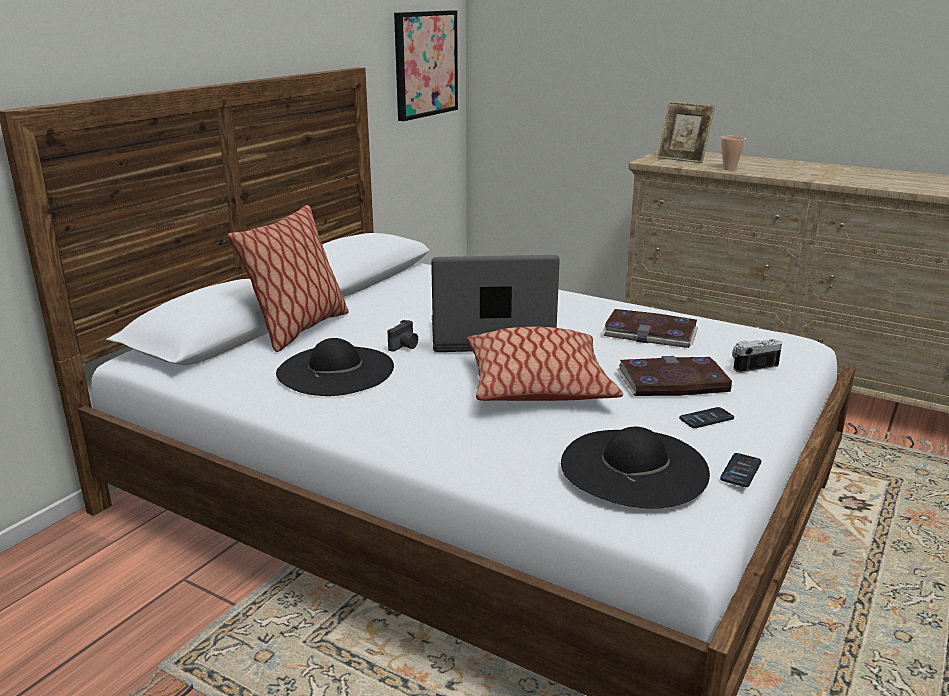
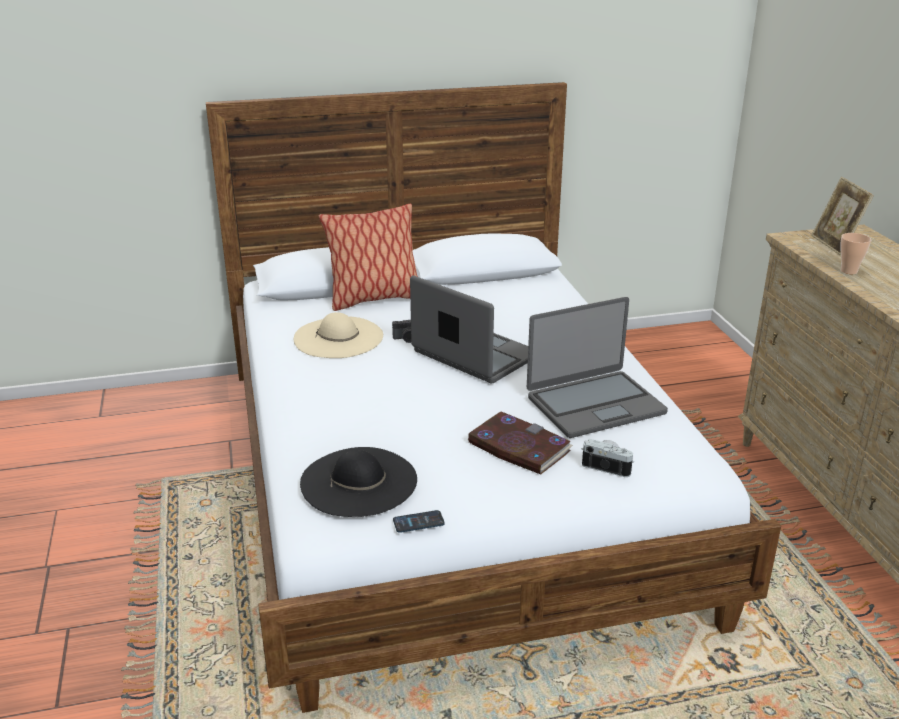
camera: 45 degrees right, 5 degrees up
(335, 370) = (338, 337): black hat -> beige hat
(425, 64) = (672, 80): picture -> none
(538, 386) = (425, 405): pillow -> none
(650, 333) = (594, 404): book -> laptop
(706, 418) = (478, 481): phone -> none

